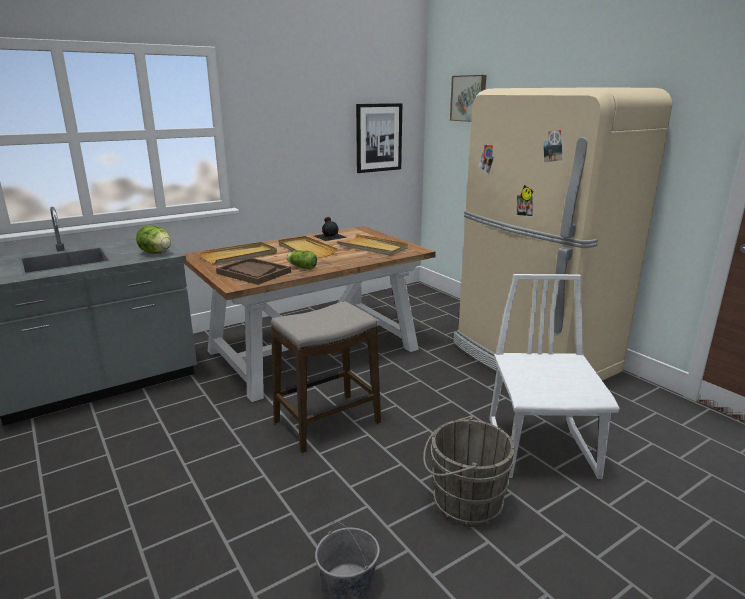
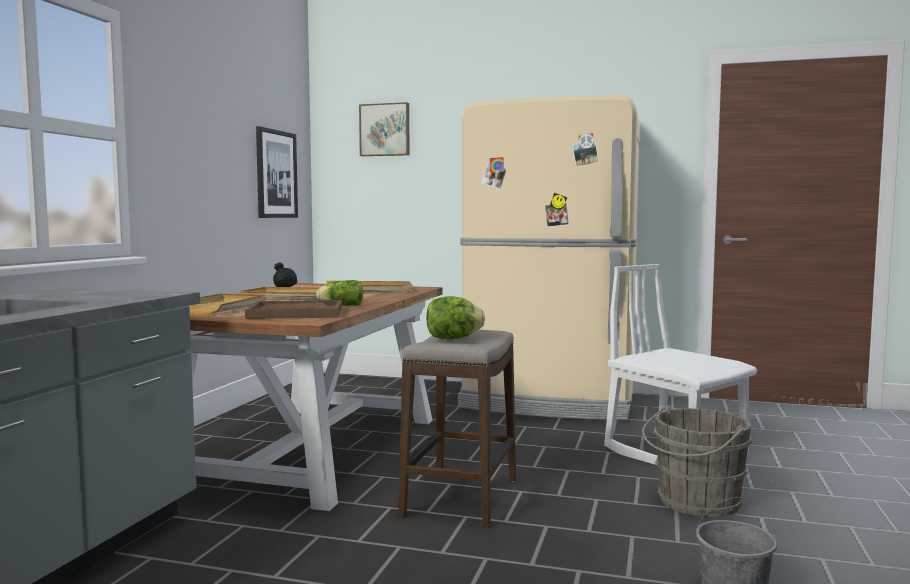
camera: 40 degrees left, 15 degrees down
(156, 253) = (142, 294): lettuce -> lettuce (453, 339)

